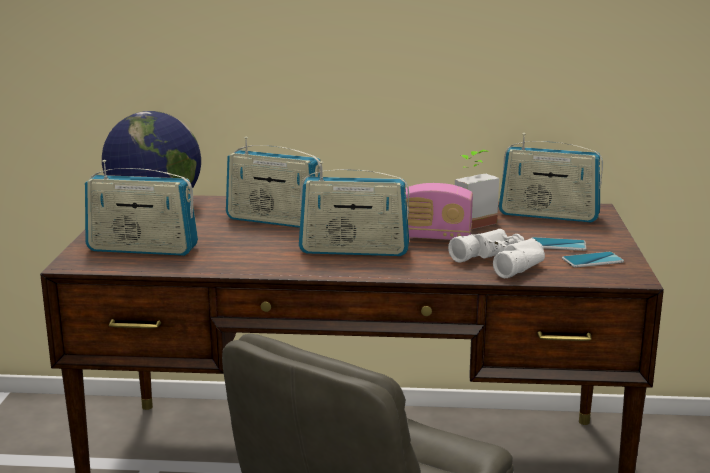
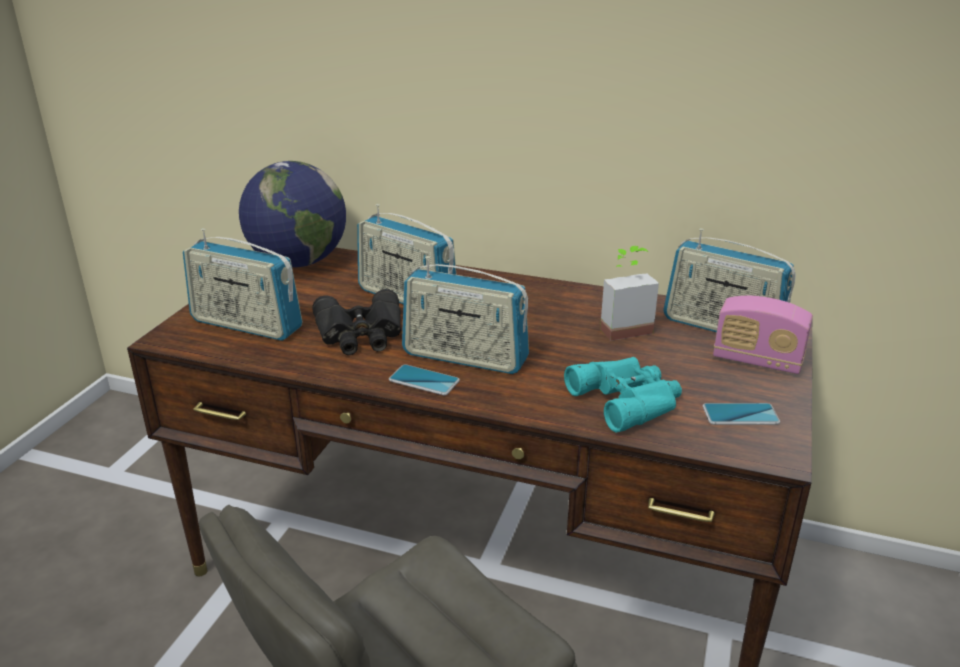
camera: 15 degrees right, 10 degrees up
(252, 245) = (361, 334): none -> black binoculars
(435, 237) = (568, 348): radio -> radio (757, 361)
(503, 261) = (628, 400): white binoculars -> turquoise binoculars
(558, 245) = (709, 381): phone -> phone (424, 381)

